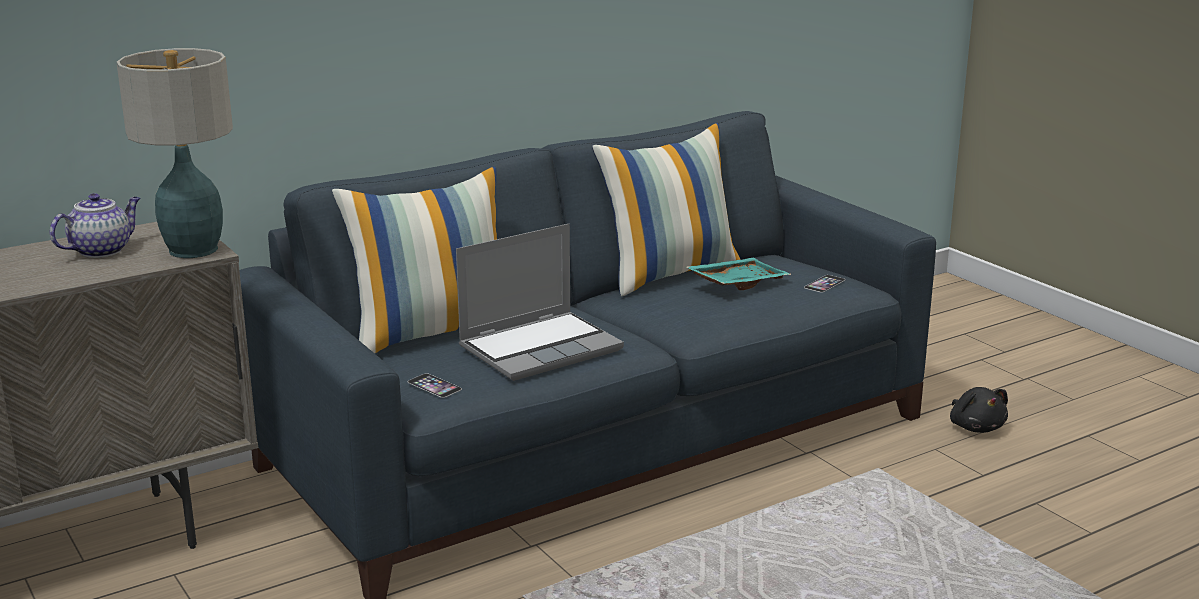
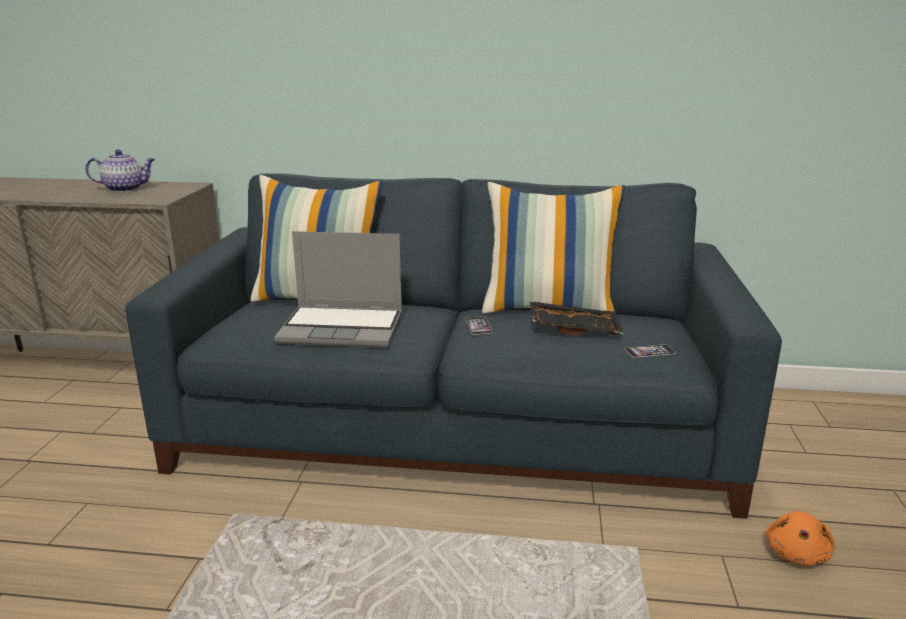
camera: 40 degrees right, 0 degrees up
(194, 250) = (156, 198): table lamp -> none
(434, 385) = (235, 330): phone -> phone (478, 325)
(736, 283) = (574, 328): turquoise tray -> black tray
(976, 427) = (796, 553): black plush toy -> orange plush toy

